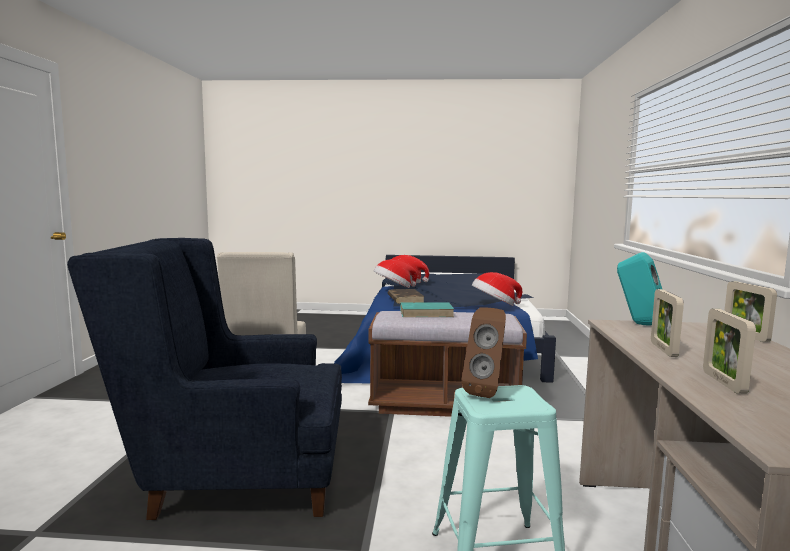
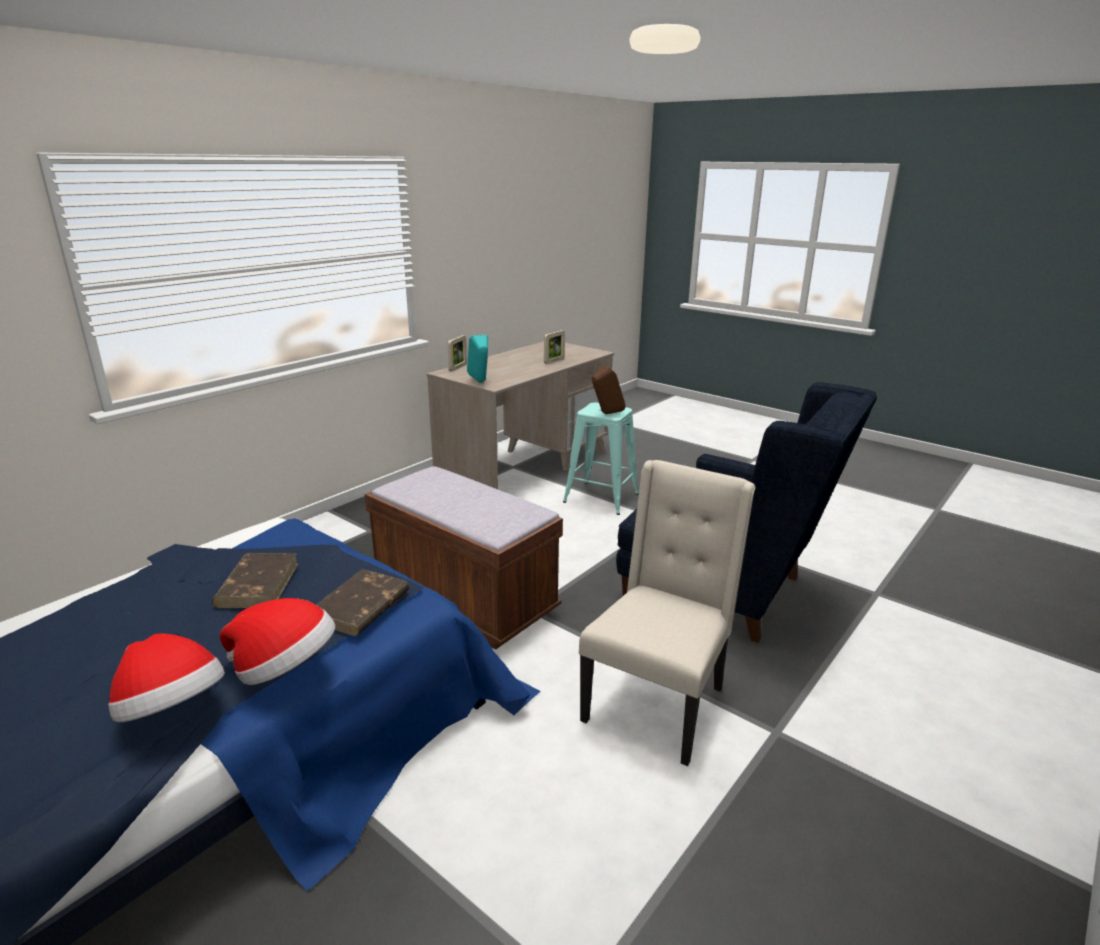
camera: 145 degrees left, 15 degrees up
(426, 313) = (468, 510): turquoise book -> none
(458, 294) = (258, 584): none -> brown book
(494, 305) = (294, 537): hat -> none
(663, 349) = (527, 371): picture frame -> none

